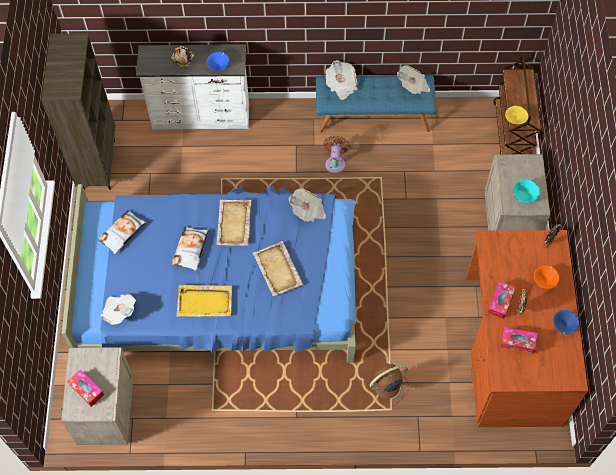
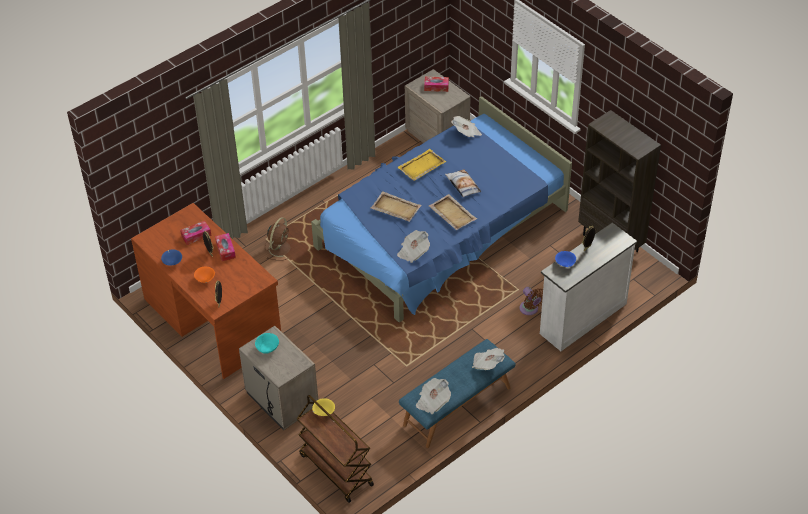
camera: 140 degrees right, 15 degrees down
(122, 233) = (515, 167): pillow -> none
(335, 162) = (450, 354): brown fan -> brown fan (530, 309)

